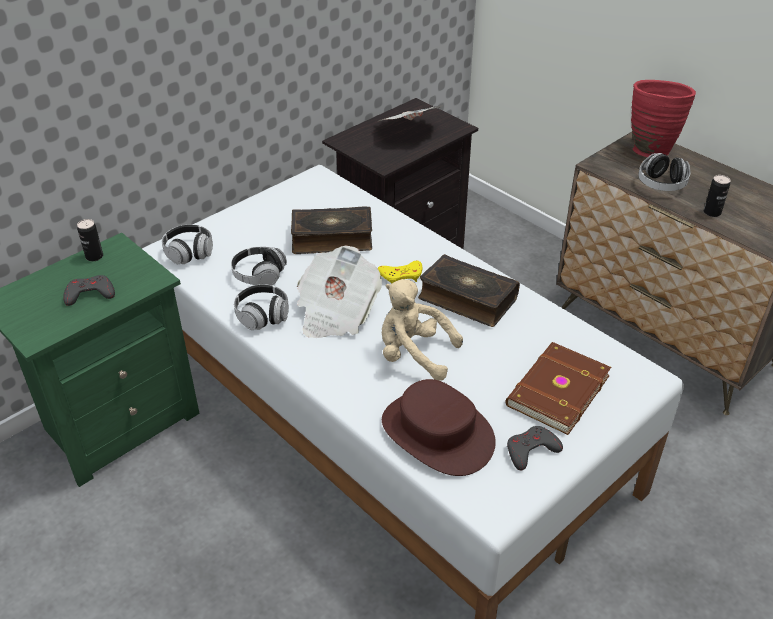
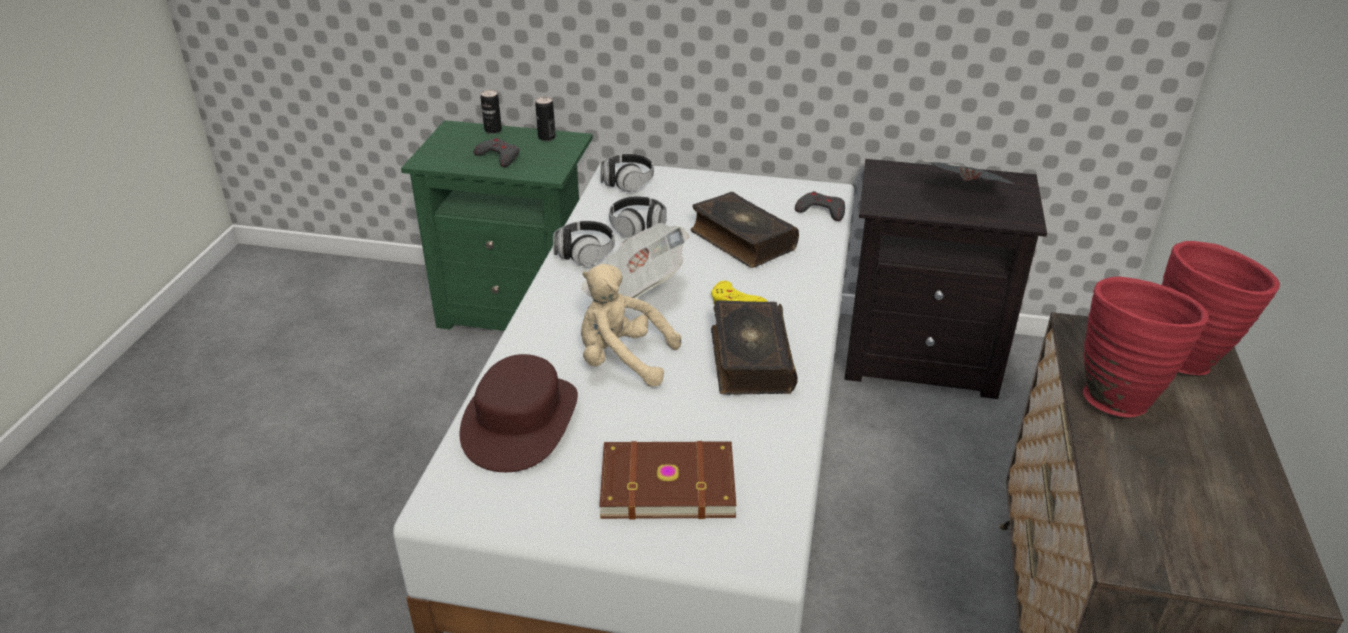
camera: 55 degrees right, 5 degrees down
(413, 354) = (622, 360): beige plush toy -> beige plush toy turned 60 degrees counterclockwise
(531, 450) = (551, 498): grey game controller -> grey game controller (821, 211)
(661, 184) = (1117, 395): headphones -> red vase
(712, 212) = (1120, 463): can -> can (493, 130)

